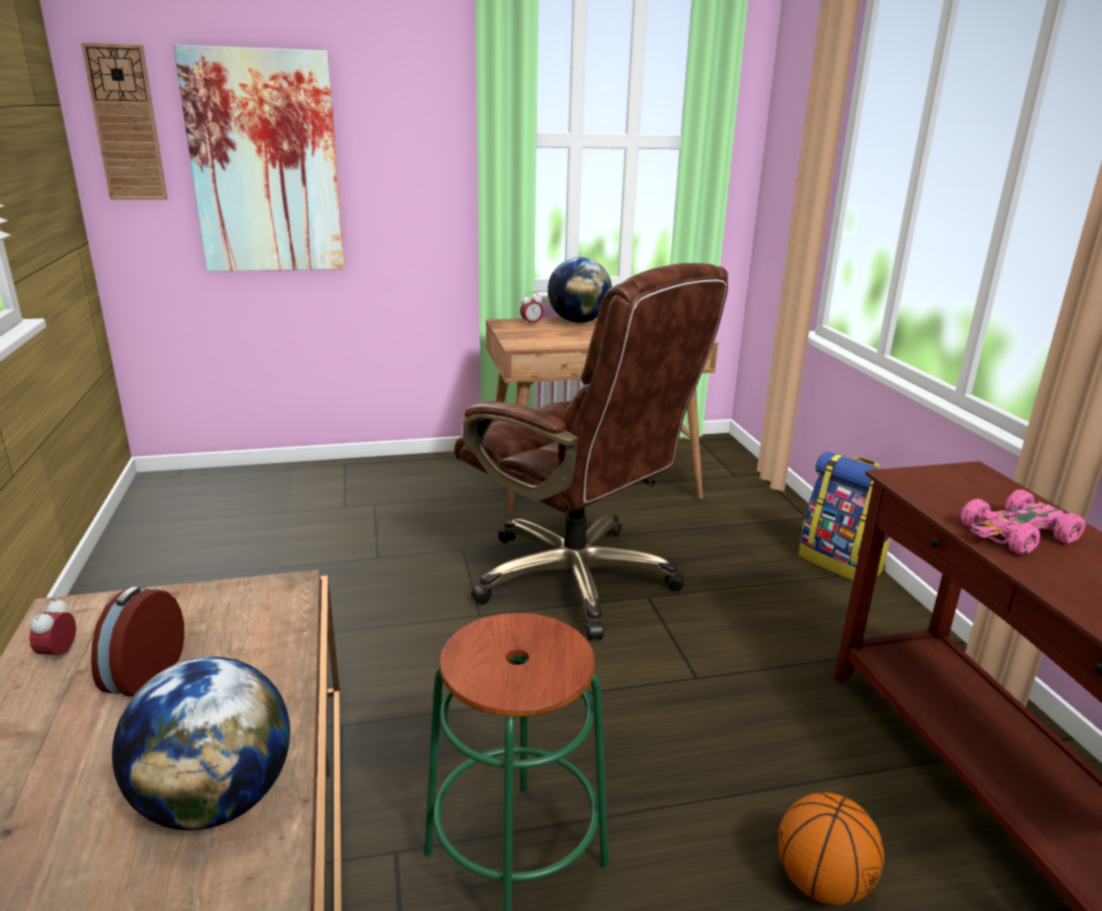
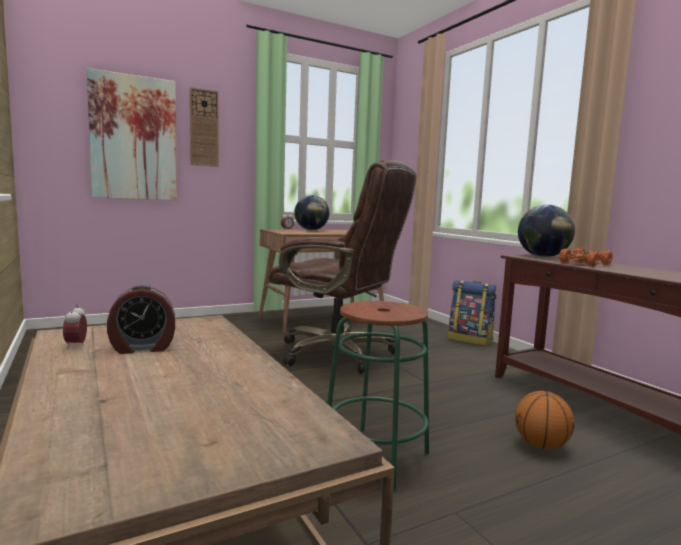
camera: 15 degrees left, 15 degrees down
(126, 124) = (50, 108): wall clock -> wall clock (204, 128)
(142, 674) = (142, 348): alarm clock -> alarm clock turned 105 degrees counterclockwise
(215, 800) = (236, 381): globe -> globe (542, 256)
(1017, 534) = (584, 263): pink toy car -> orange toy car

